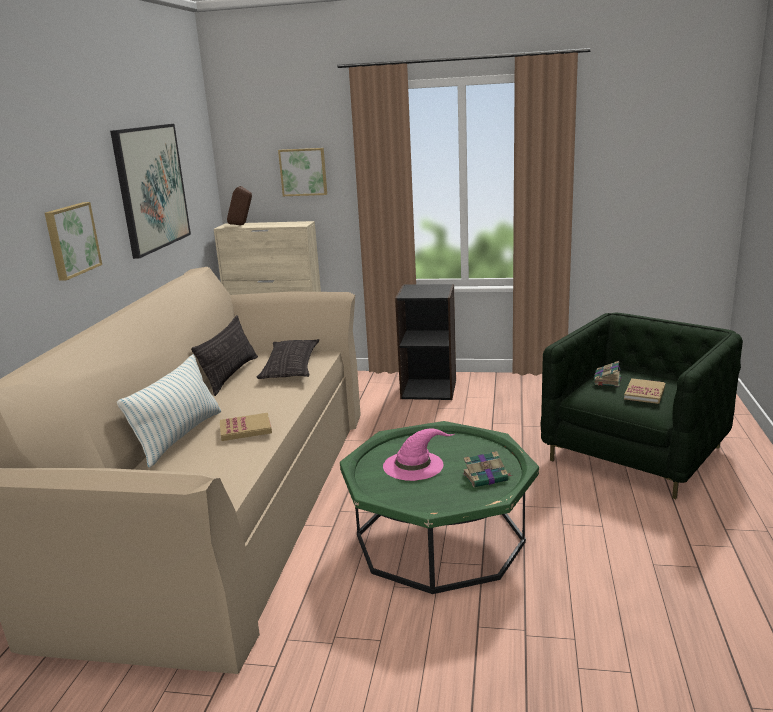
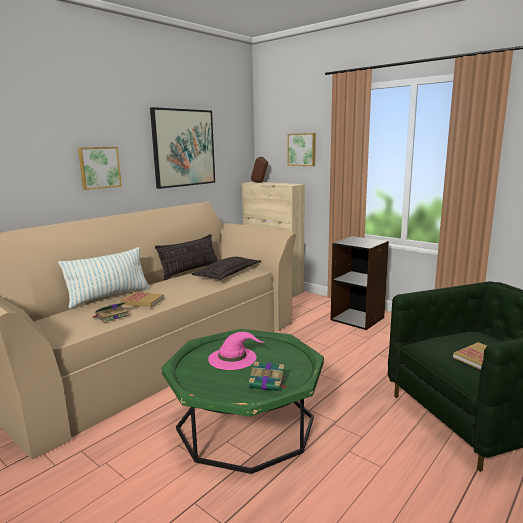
camera: 30 degrees right, 5 degrees down
(607, 380) = (457, 339): book -> book (111, 316)

